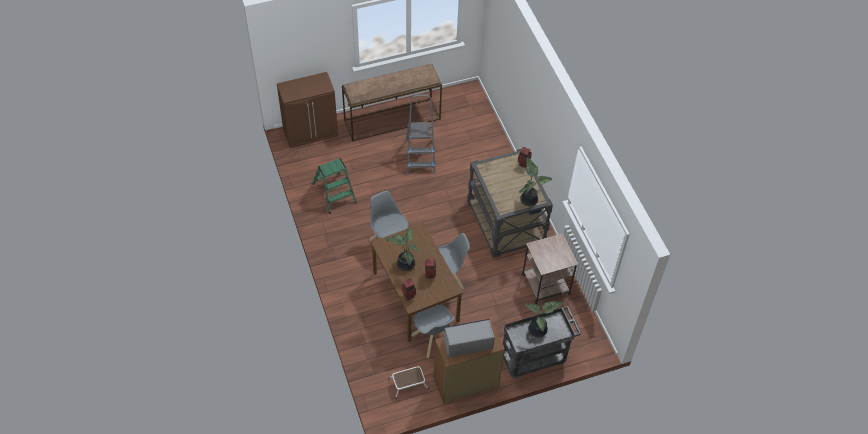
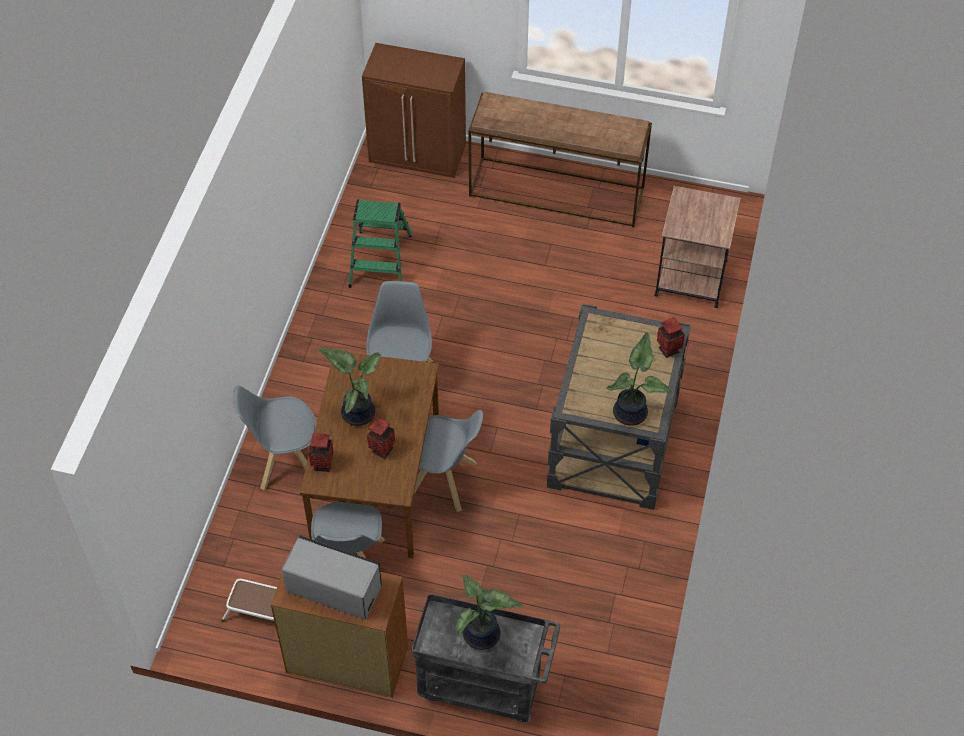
camera: 35 degrees right, 0 degrees up
(365, 310) = (285, 461): none -> grey chair
(420, 157) = (555, 270): grey step ladder -> none
(546, 285) = (599, 578): brown cart -> brown cart (690, 279)

